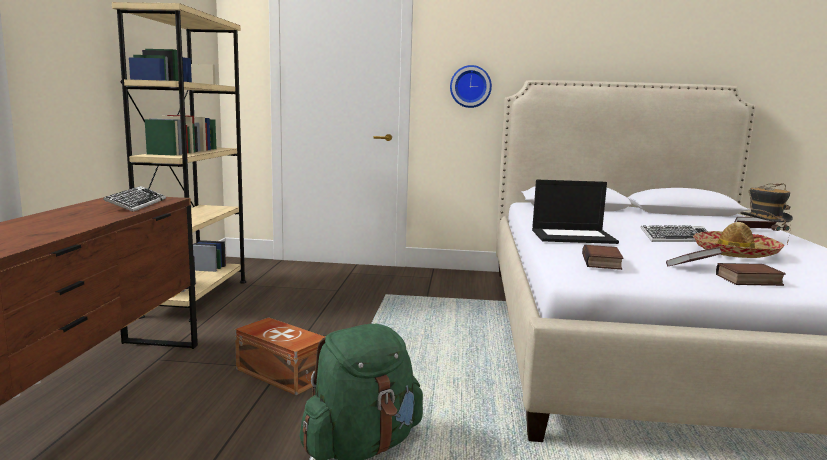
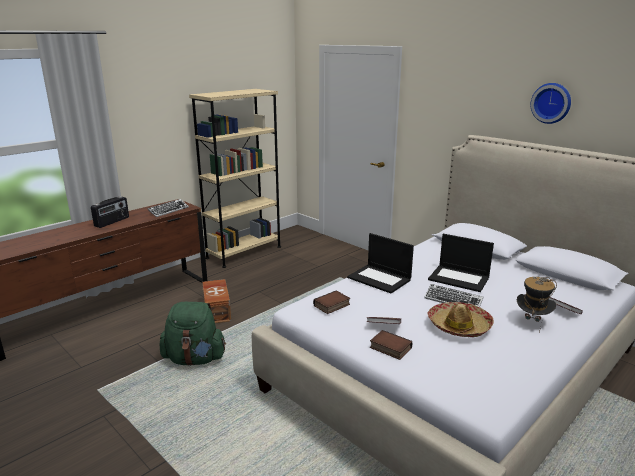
camera: 40 degrees right, 10 degrees up
(44, 225) = (112, 222): none -> radio
(470, 86) = (435, 133): wall clock -> wall clock (551, 103)
(631, 225) = (459, 278): none -> laptop

